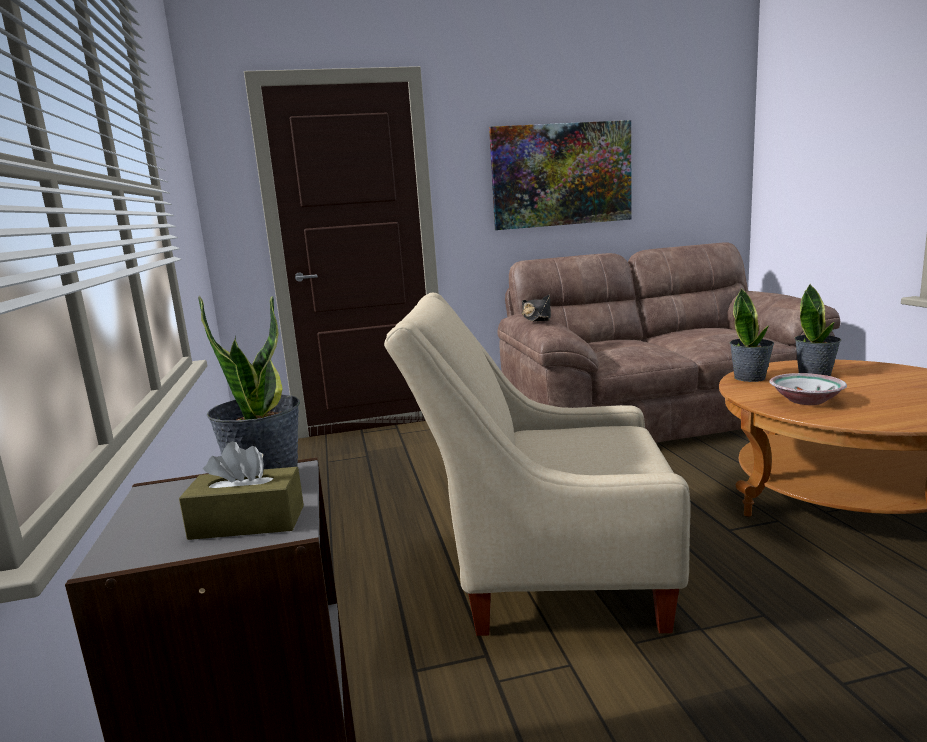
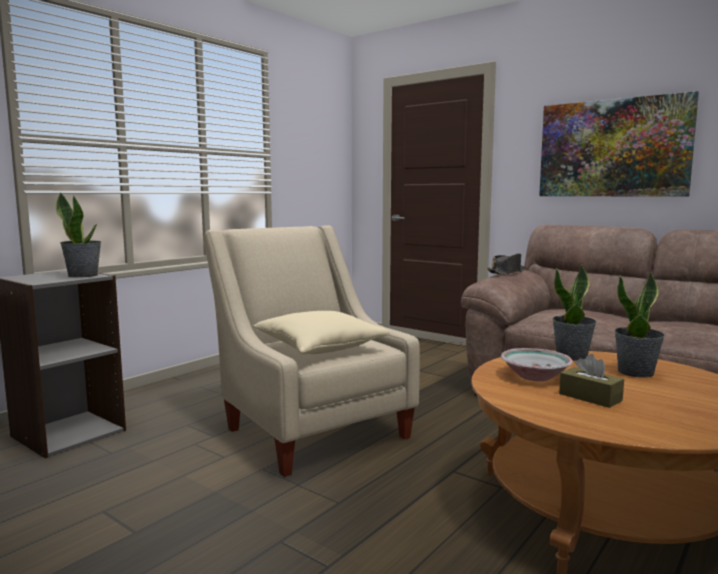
camera: 50 degrees right, 5 degrees down
(247, 522) = (43, 279): brown tissue box -> brown tissue box (590, 397)
(594, 456) = (320, 348): none -> beige pillow

